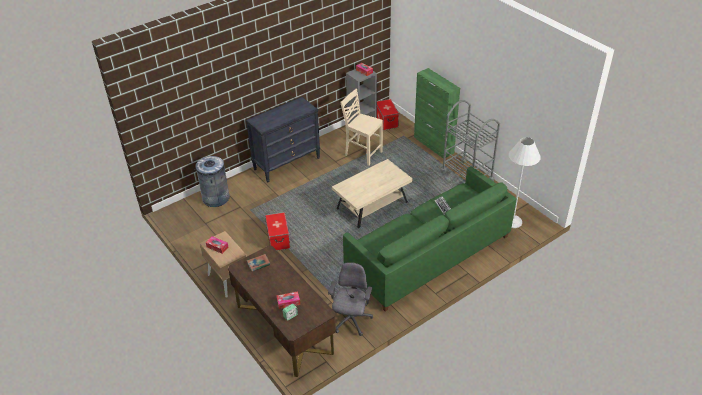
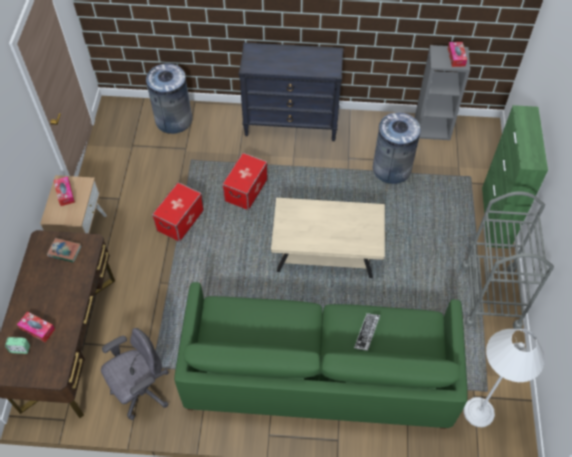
camera: 40 degrees right, 15 degrees up
(362, 153) = (391, 169): beige chair -> grey trash can
(386, 121) = (470, 140): storage box -> storage box (246, 189)

